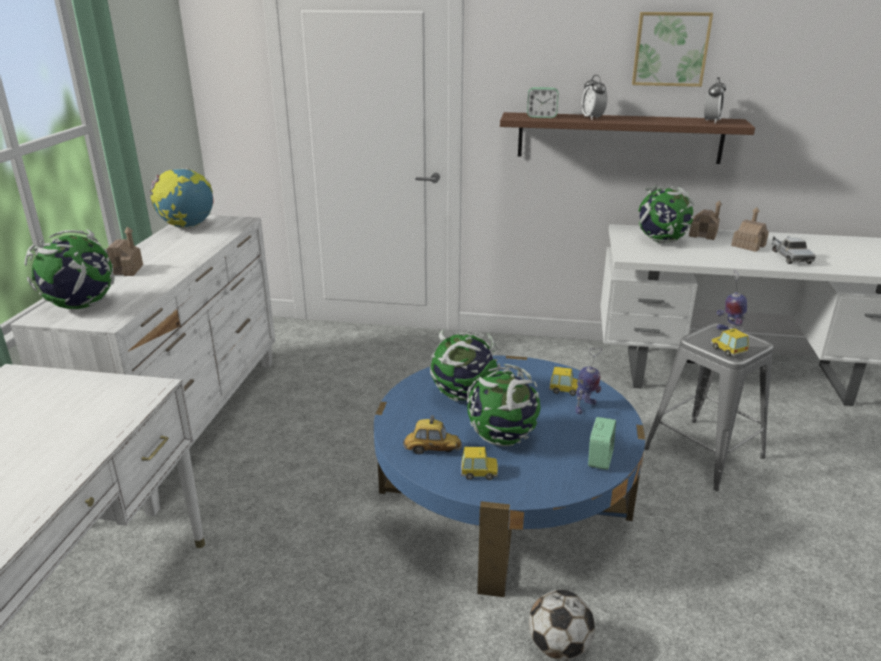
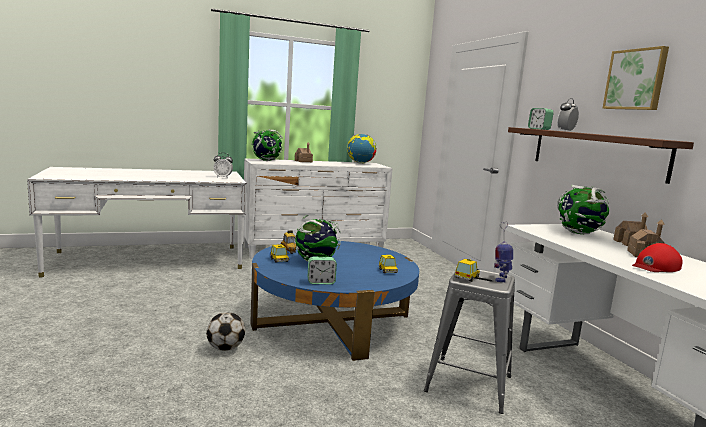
camera: 60 degrees right, 15 degrees down
(463, 395) = (347, 252): globe -> none
(584, 407) = (373, 276): toy robot -> none
(711, 121) = (646, 138): alarm clock -> alarm clock (223, 177)
(789, 256) = (655, 266): toy truck -> red cap

